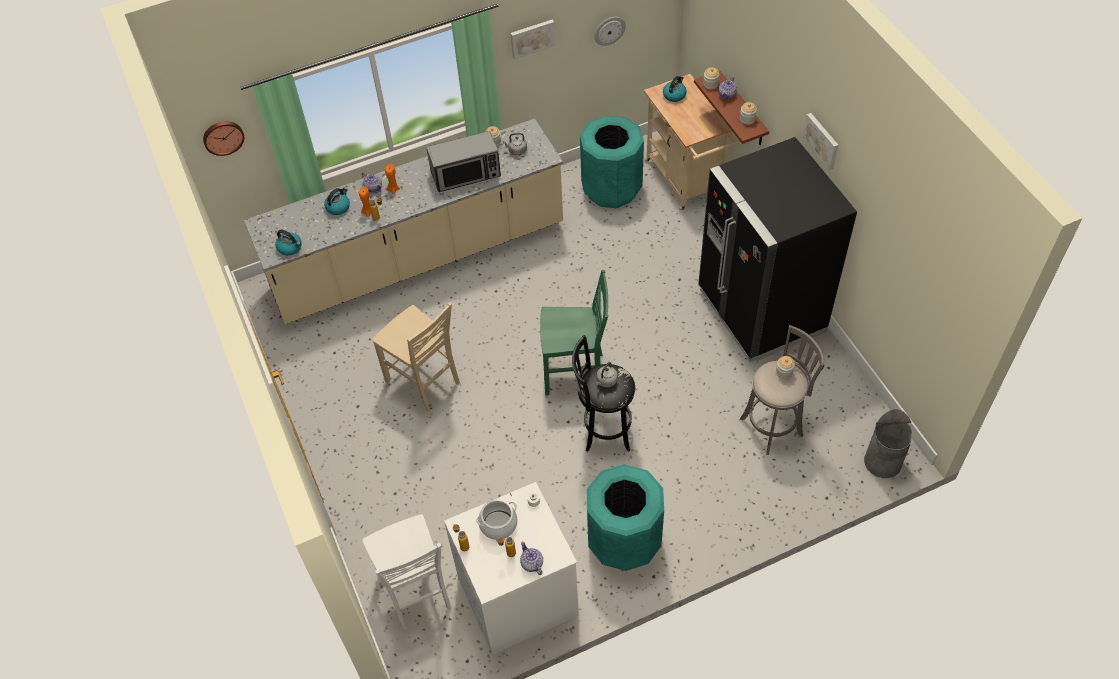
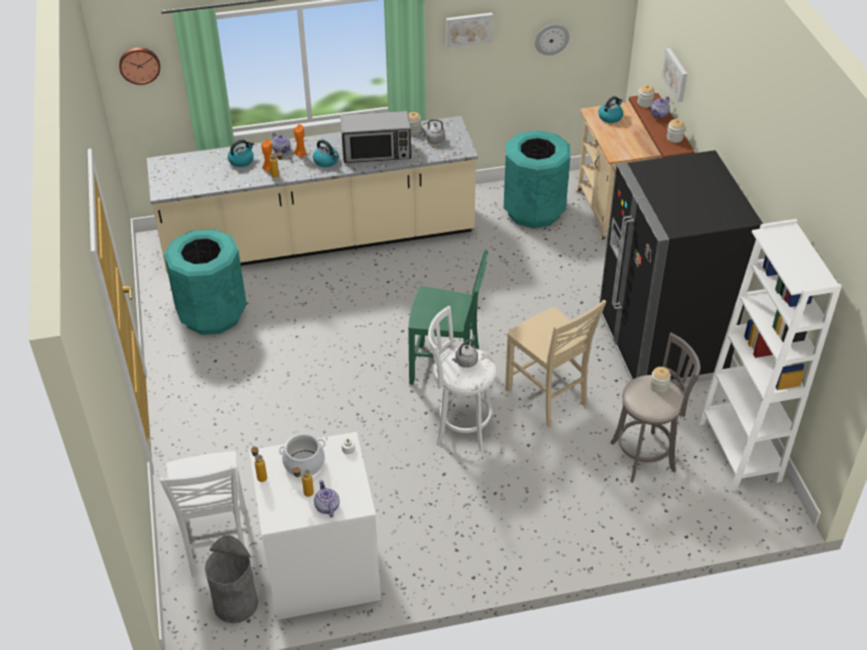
camera: 10 degrees right, 10 degrees down
(290, 247) = (182, 187): kettle -> kettle (326, 161)
(424, 382) = (289, 351): beige chair -> beige chair (547, 398)
(604, 430) = (461, 427): black stool -> white stool
(624, 541) = (452, 537): turquoise trash can -> turquoise trash can (213, 314)
(822, 140) = (739, 150): picture -> picture (676, 74)
(852, 405) = (739, 451): none -> white bookcase
(883, 462) = (759, 513): grey trash can -> grey trash can (236, 603)

